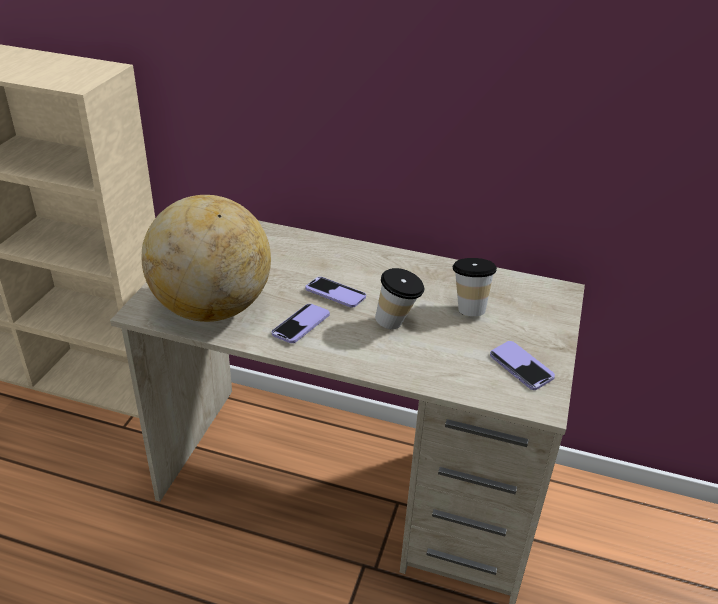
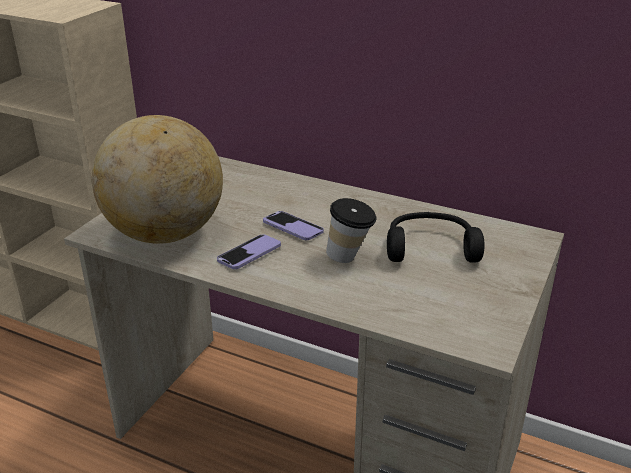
camera: 10 degrees right, 5 degrees down
(469, 307) = (430, 247): cup -> black headphones
(521, 367) = (474, 307): phone -> none

